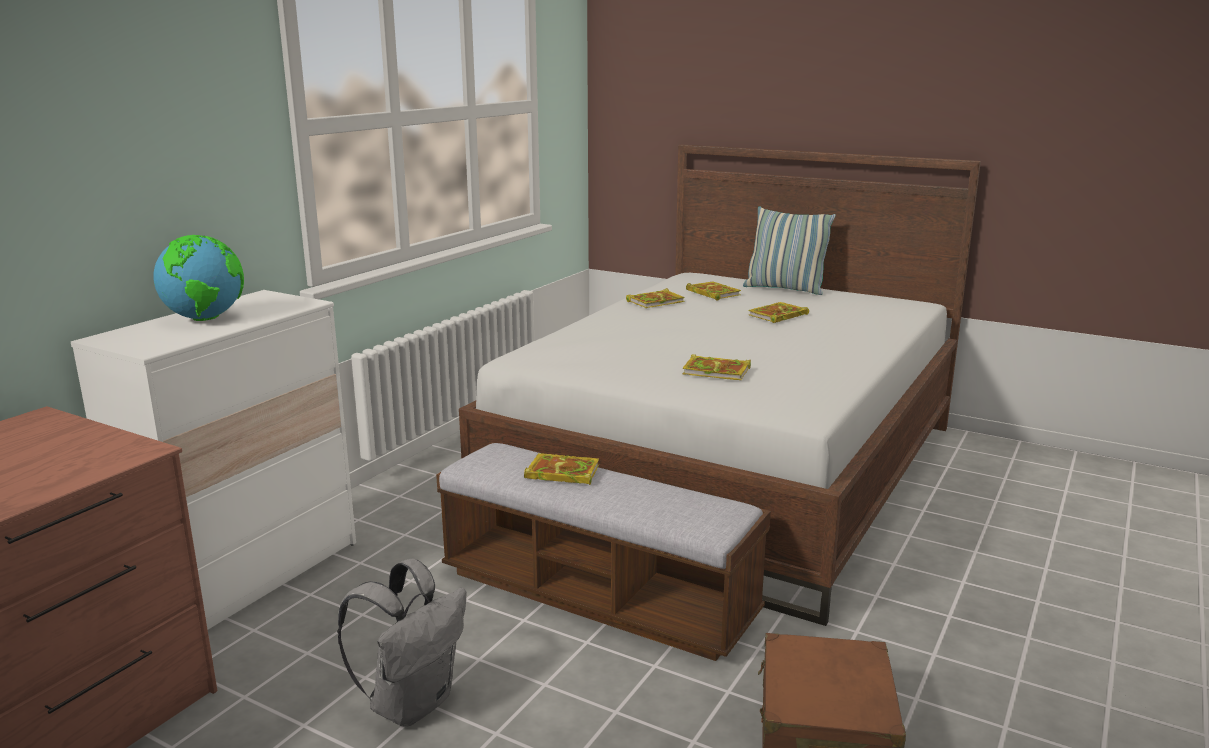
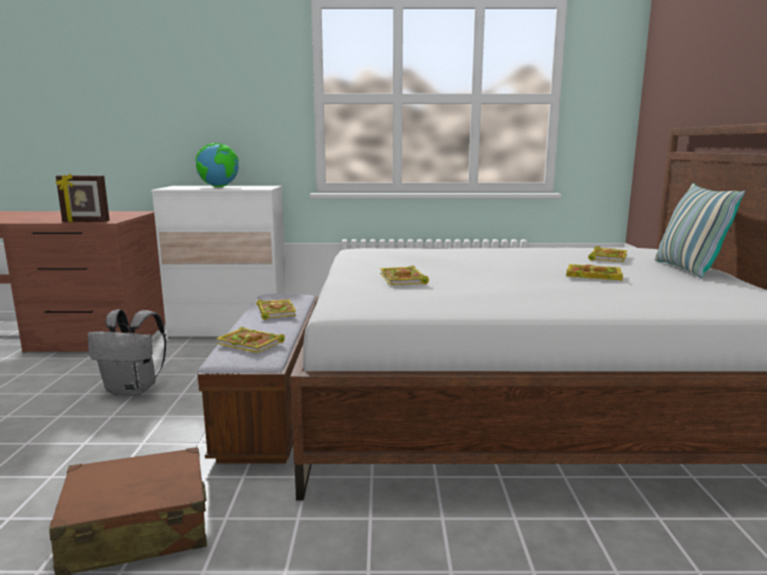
camera: 60 degrees right, 5 degrees down
(101, 469) = (85, 222): none -> picture frame
(656, 302) = (544, 251): book -> book (252, 343)

